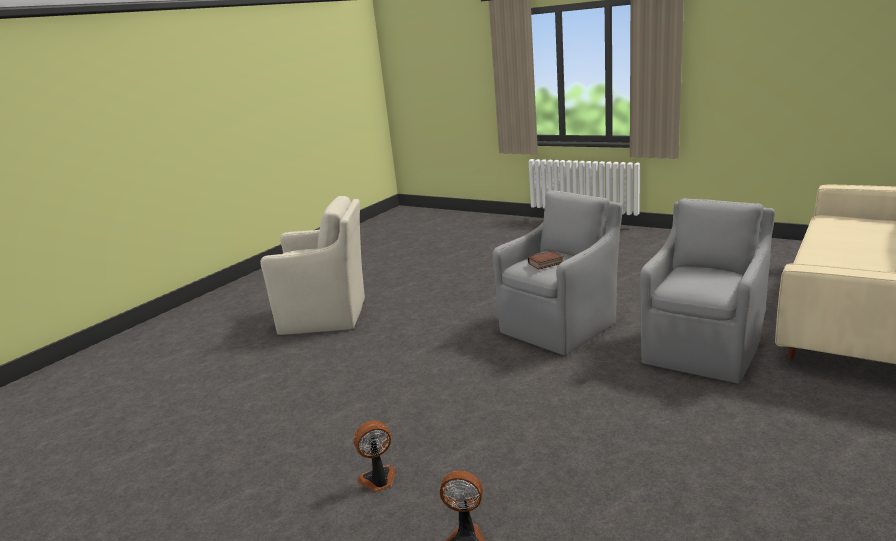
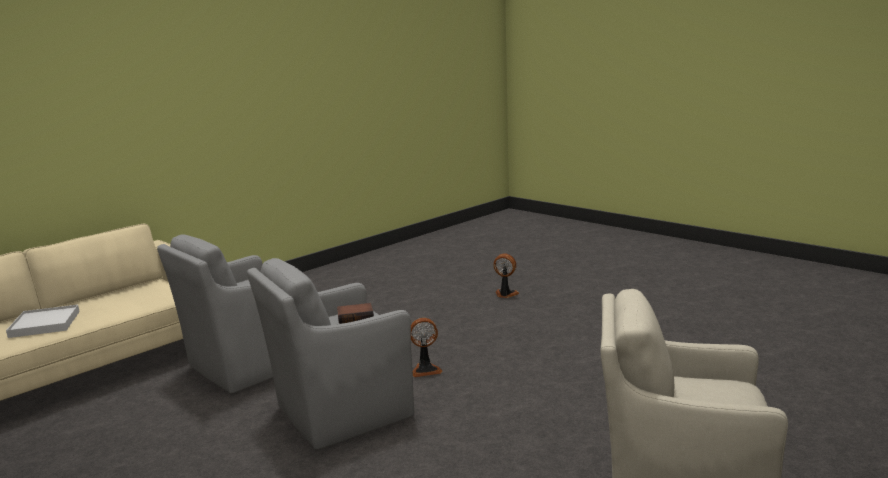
camera: 170 degrees left, 5 degrees down
(379, 480) = (556, 317): fan -> fan (425, 369)
(847, 248) = (45, 324): none -> white tray

